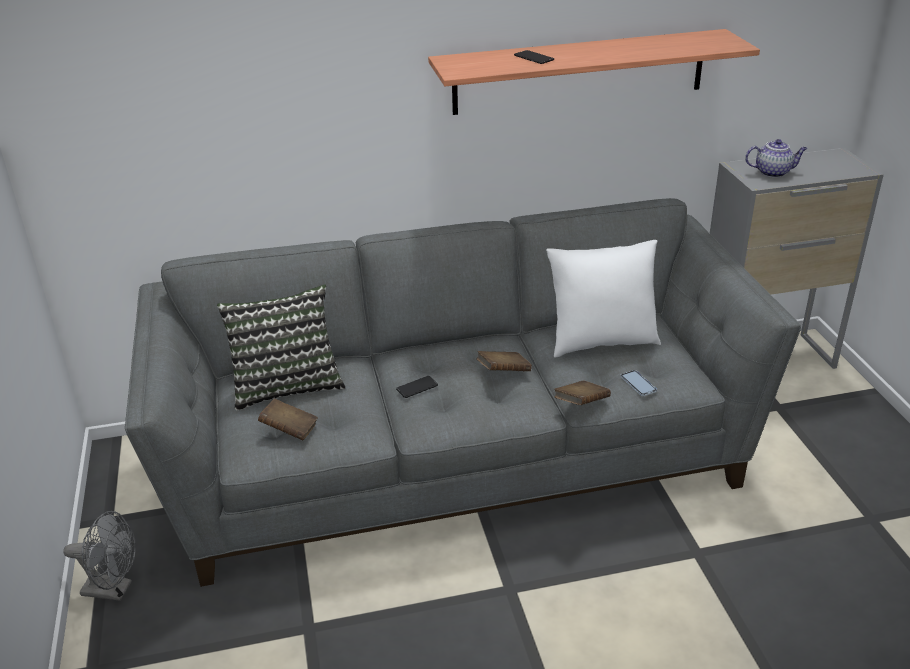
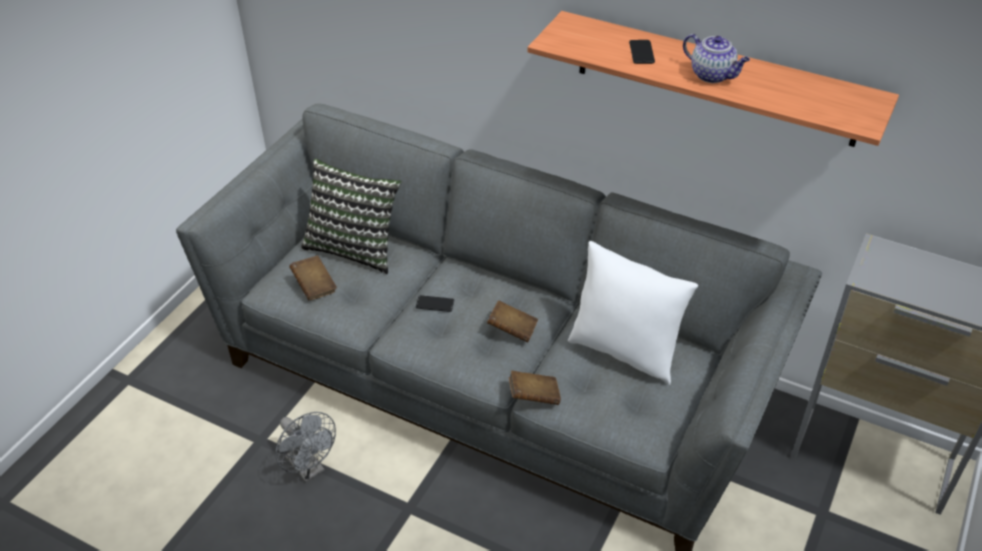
camera: 40 degrees right, 10 degrees up
(114, 589) = (187, 332): grey fan -> grey fan (309, 469)
(638, 384) = (601, 409): phone -> none
(773, 172) = (904, 274): teapot -> teapot (713, 75)

